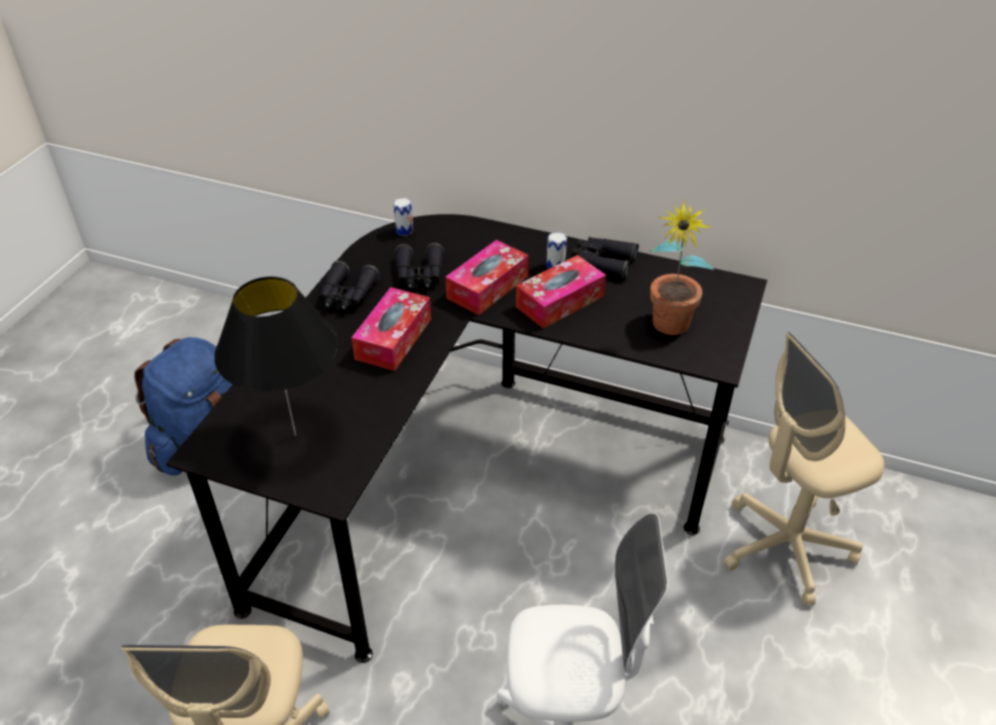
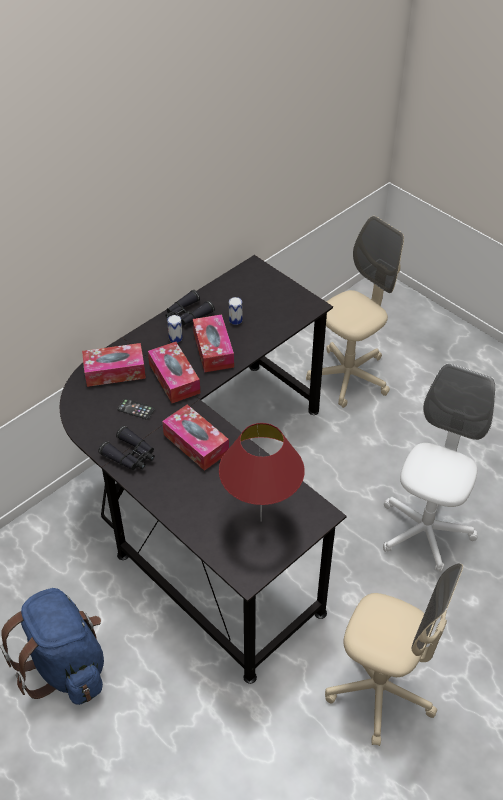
camera: 65 degrees left, 5 degrees up
(295, 435) = (260, 521): black table lamp -> red table lamp
(404, 230) = (76, 401): can -> can (235, 320)
(419, 275) = (136, 409): black binoculars -> phone
(467, 240) = (115, 371): none -> tissue box
(668, 330) = (272, 314): potted plant -> none
(786, 547) = (349, 377): beige office chair -> beige office chair turned 135 degrees counterclockwise

